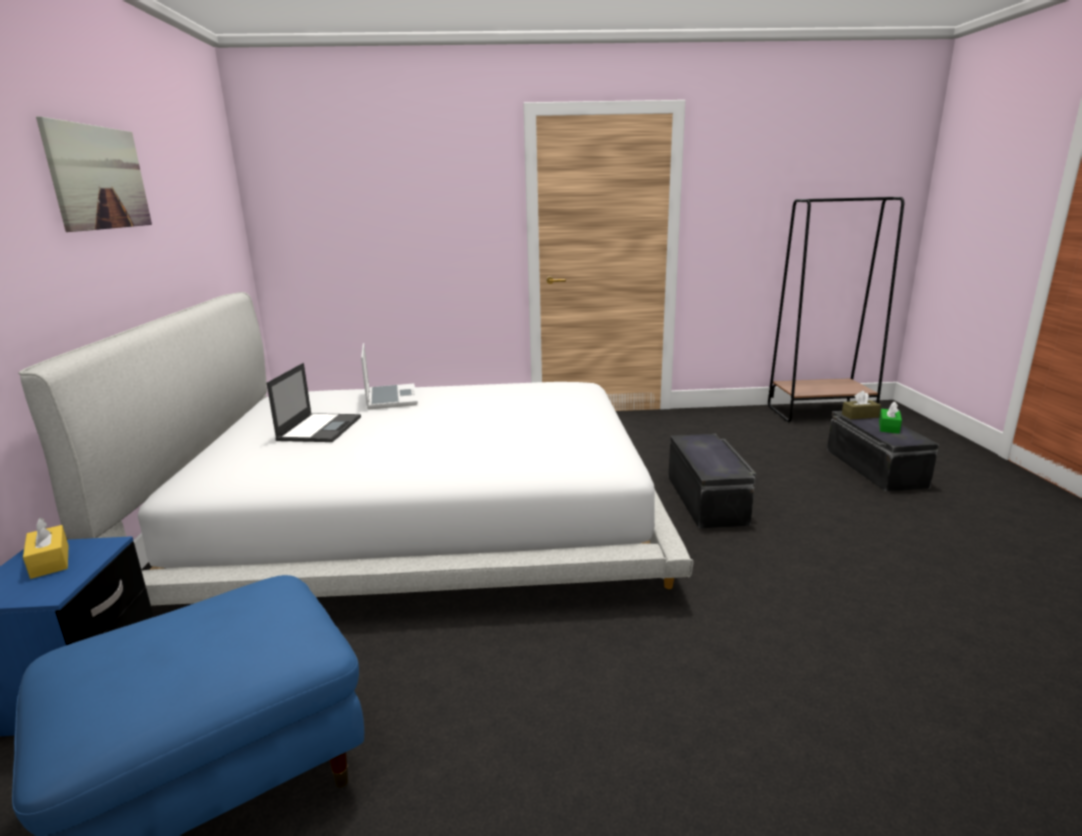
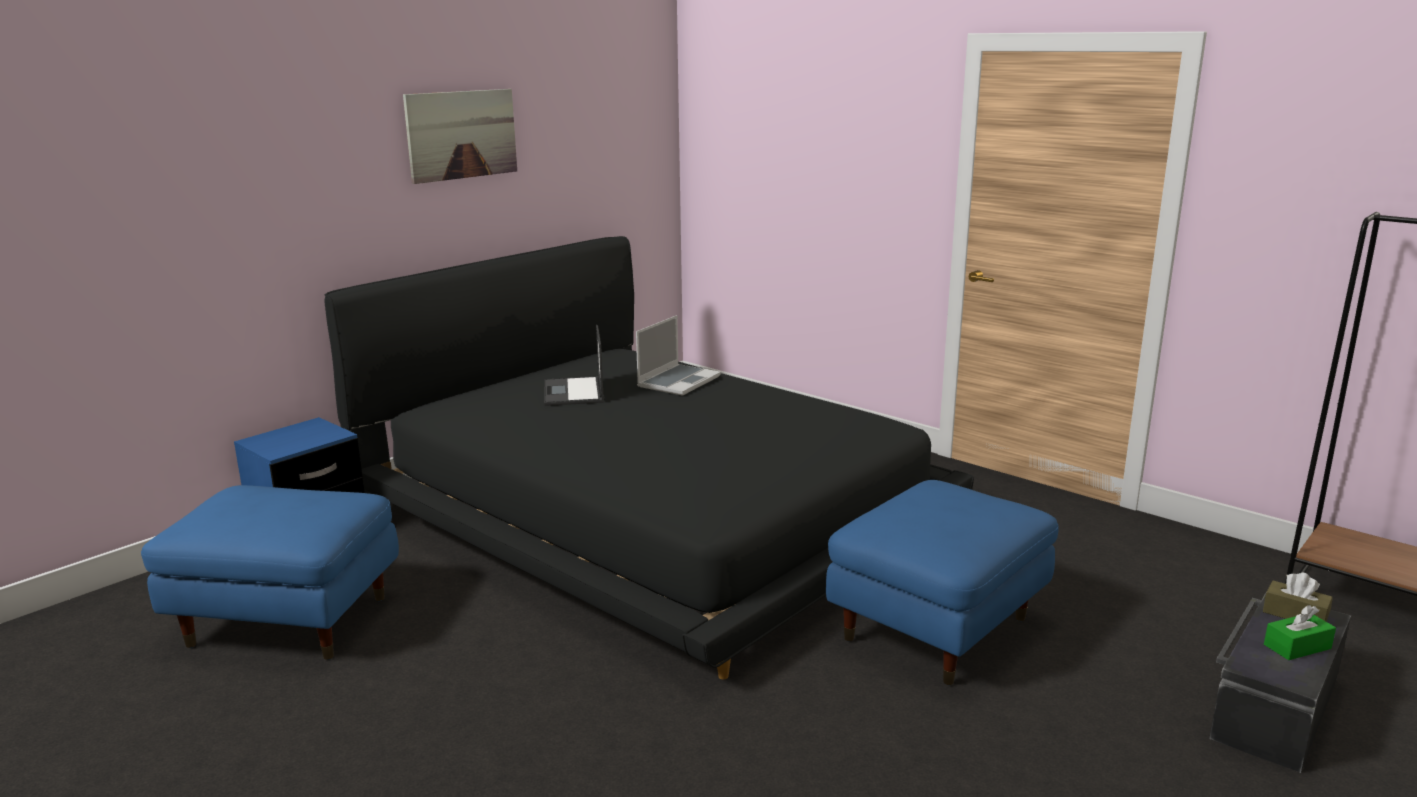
camera: 45 degrees right, 0 degrees up
(50, 561) = (304, 433): yellow tissue box -> none
(320, 428) = (574, 392): laptop -> laptop turned 120 degrees clockwise
(419, 513) = (649, 512): white bed -> black bed
(707, 499) = (937, 628): black storage box -> blue ottoman

